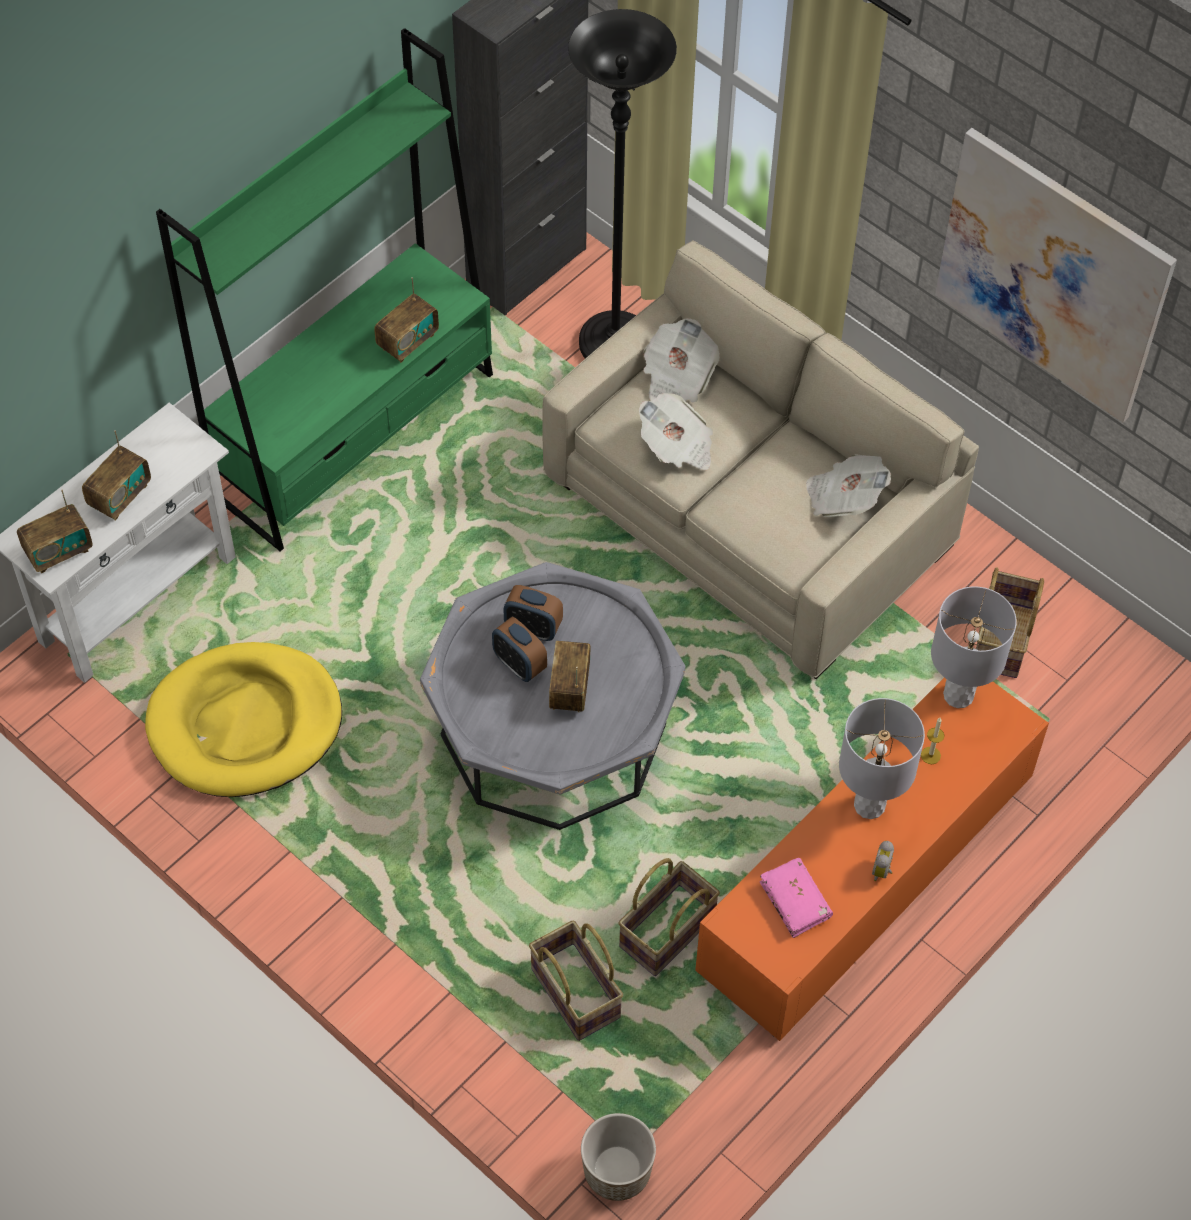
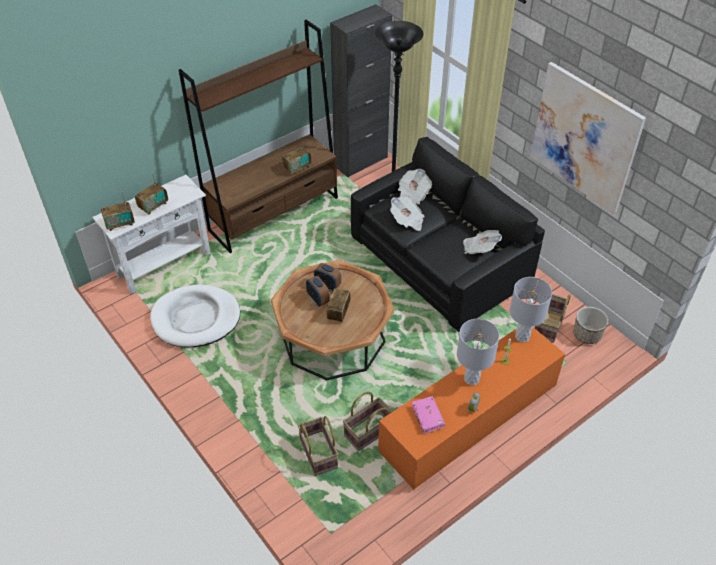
camera: 10 degrees right, 10 degrees down
(245, 724) = (196, 319): yellow dog bed -> white dog bed
(356, 435) = (274, 214): green bookcase -> brown bookcase
(553, 730) = (333, 338): grey coffee table -> brown coffee table
(617, 1171) = (321, 541): planter -> planter (586, 335)
(752, 509) = (441, 260): beige sofa -> black sofa

